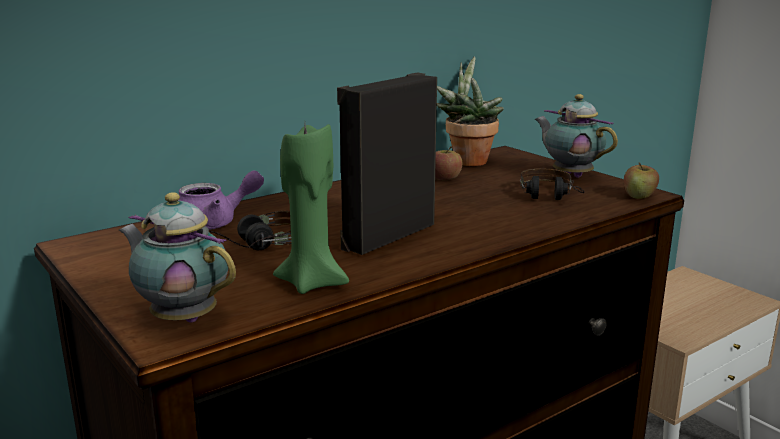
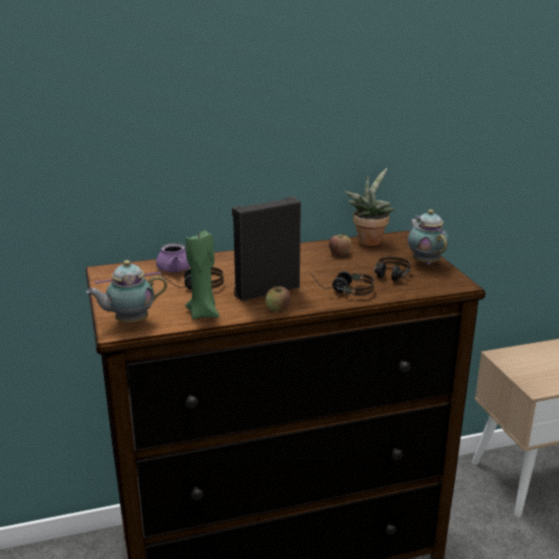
camera: 20 degrees right, 5 degrees up
(182, 317) = (129, 322): teapot -> teapot turned 75 degrees counterclockwise
(500, 220) = (342, 290): none -> headphones
(639, 196) = (452, 285): apple -> apple (278, 308)

